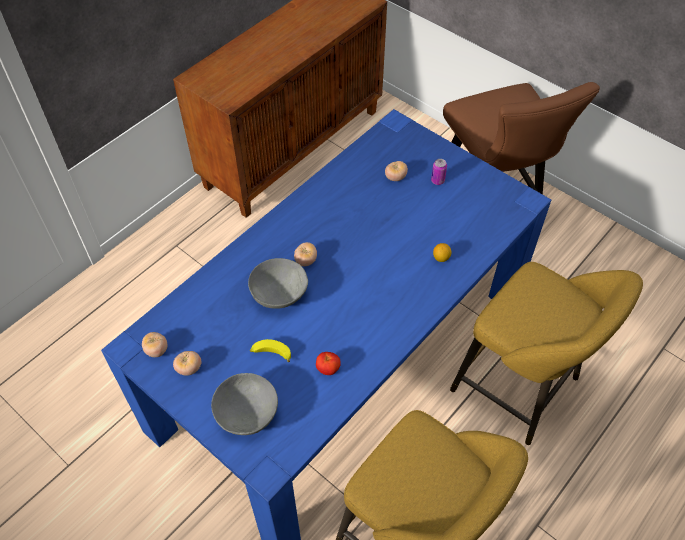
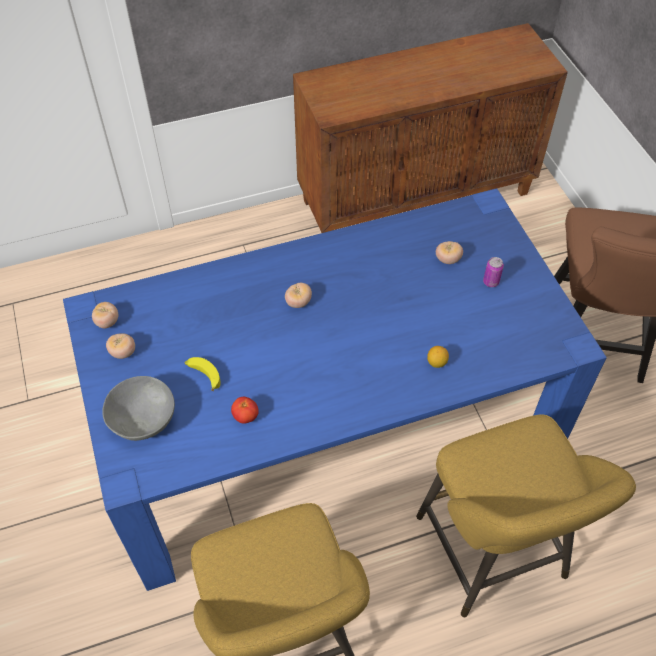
camera: 30 degrees right, 0 degrees up
(279, 294) = (250, 323): grey bowl -> none

